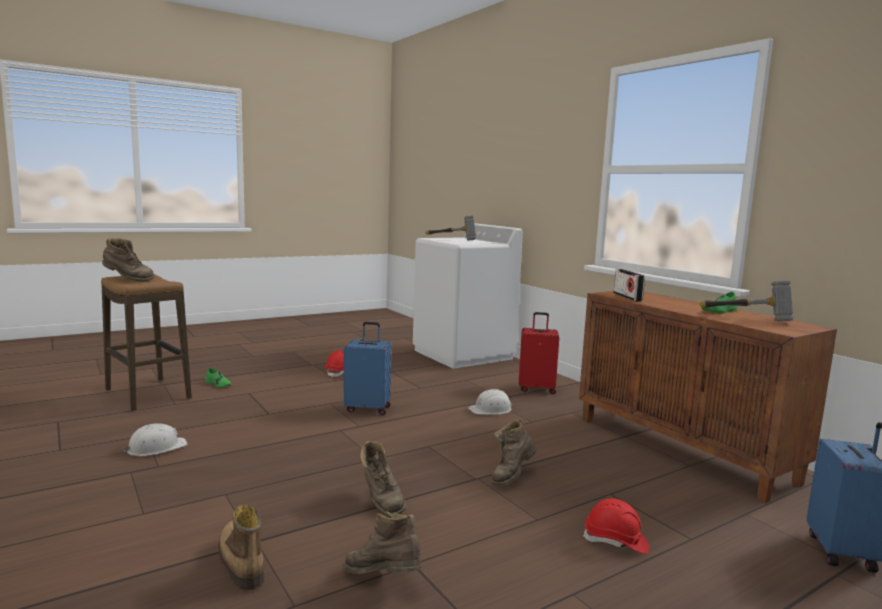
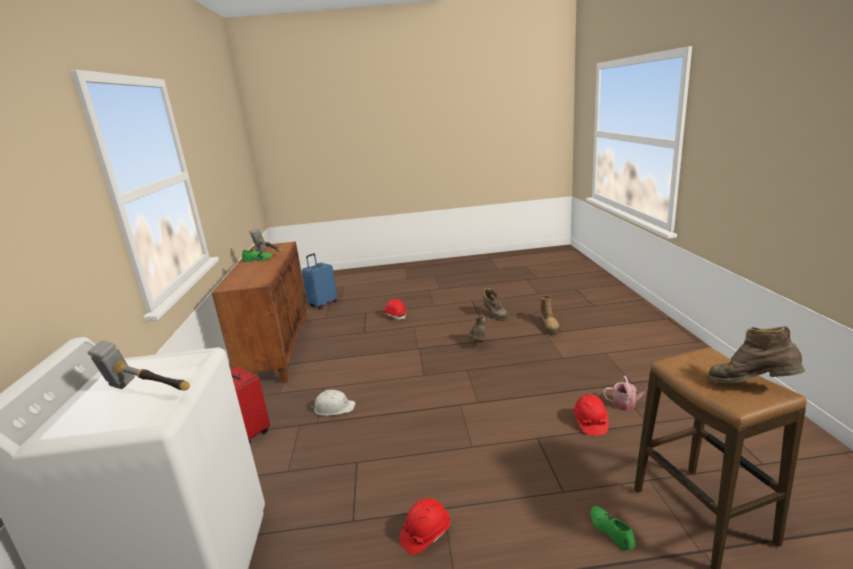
camera: 150 degrees left, 10 degrees up
(156, 448) = (627, 404): white hard hat -> watering can
(211, 429) = (590, 422): none -> red hard hat
(368, 408) = (439, 429): blue suitcase -> none
(511, 476) = (398, 347): brown boot -> none
(627, 297) = (259, 277): radio -> none

